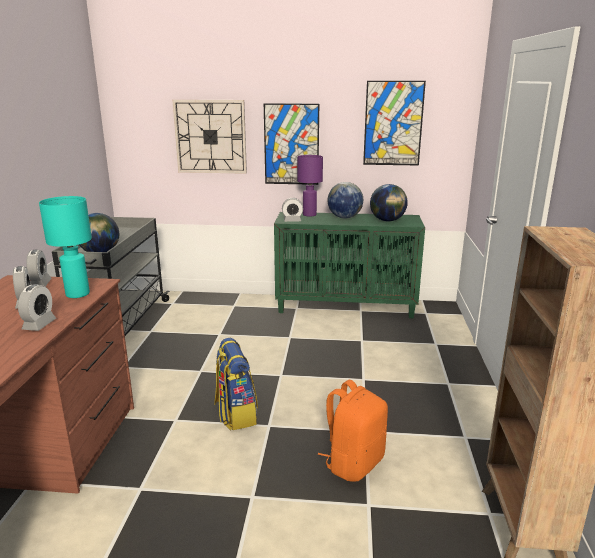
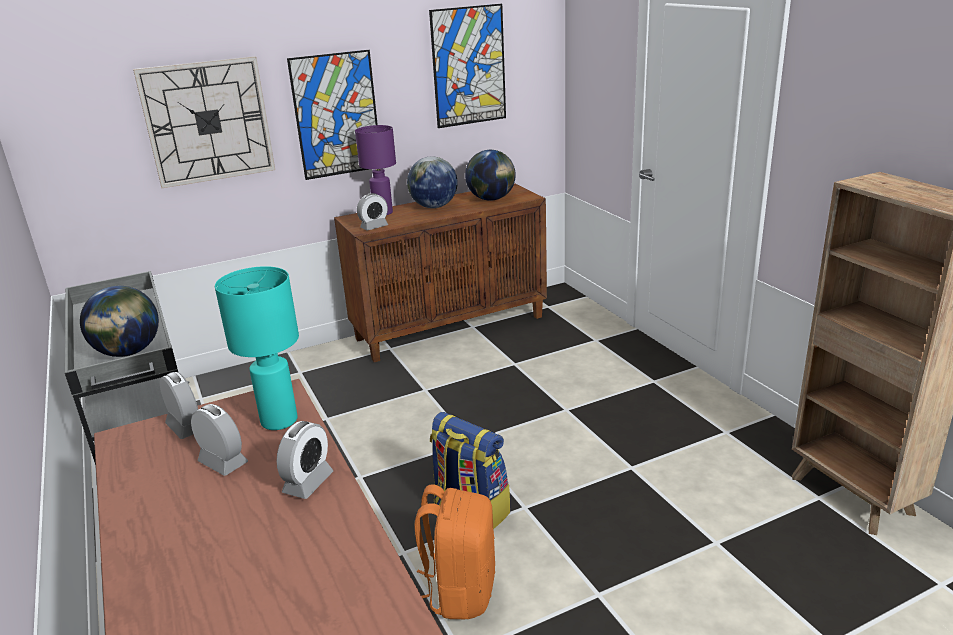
camera: 30 degrees left, 5 degrees up
(39, 324) = (308, 483): alarm clock -> alarm clock turned 45 degrees clockwise
(346, 307) = (450, 327): green cabinet -> brown cabinet
(353, 463) = (657, 507): orange backpack -> orange backpack (460, 591)

